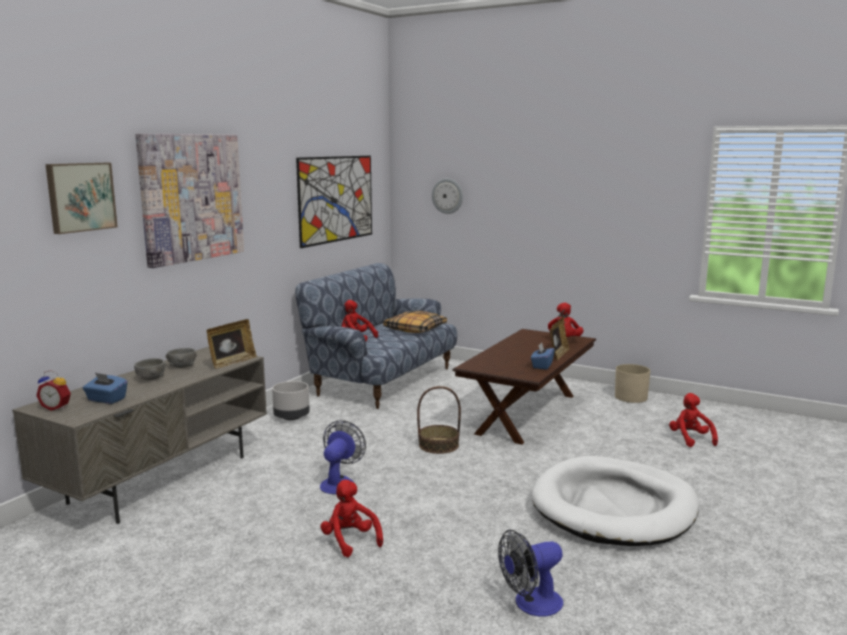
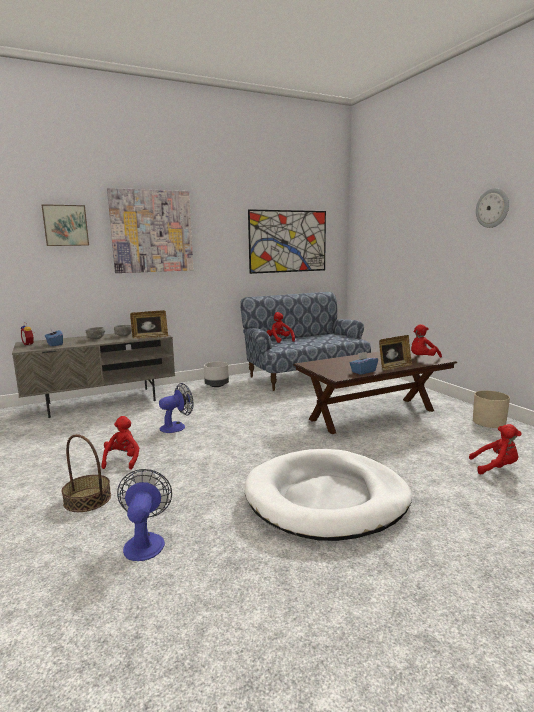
camera: 35 degrees right, 0 degrees up
(415, 329) = (330, 340): pillow -> none
(438, 445) = (272, 420): basket -> basket (88, 499)
(447, 196) = (379, 240): wall clock -> wall clock (492, 208)
(531, 604) = (145, 541): fan -> fan turned 75 degrees clockwise
(690, 439) = (496, 467): red plush toy -> red plush toy turned 75 degrees clockwise

